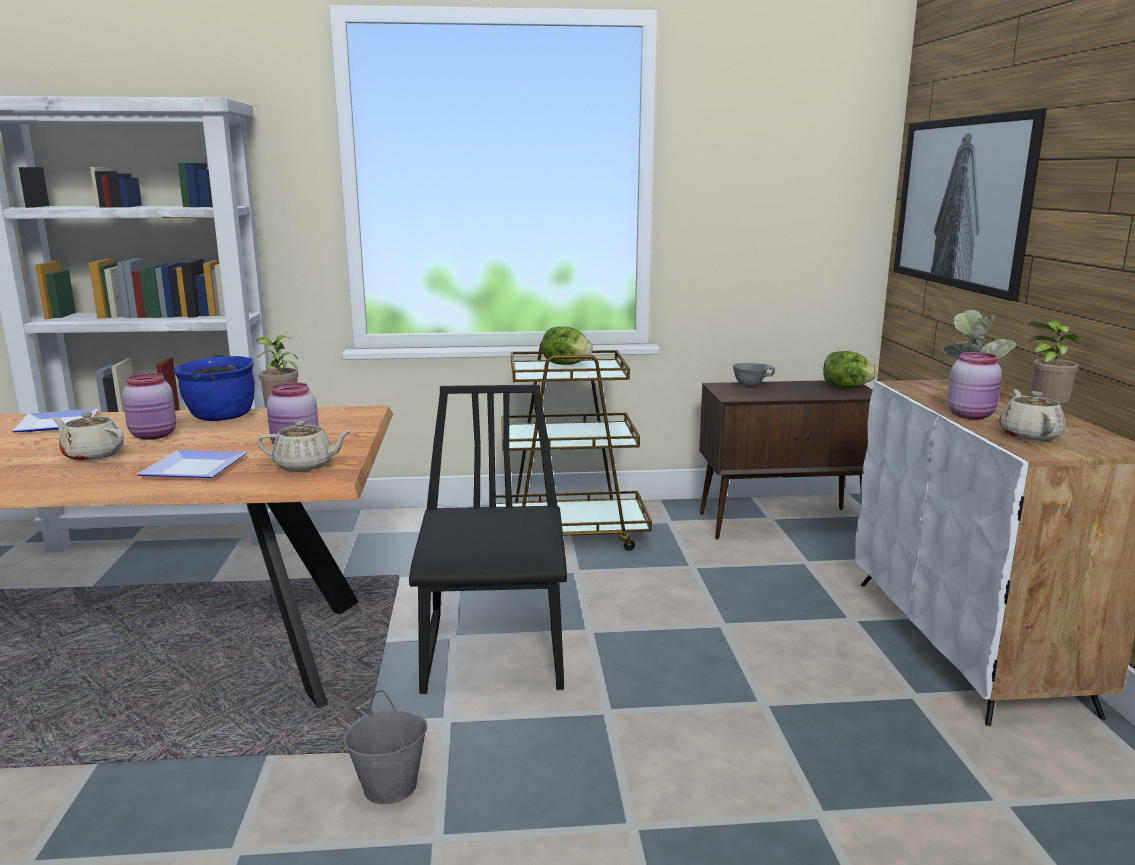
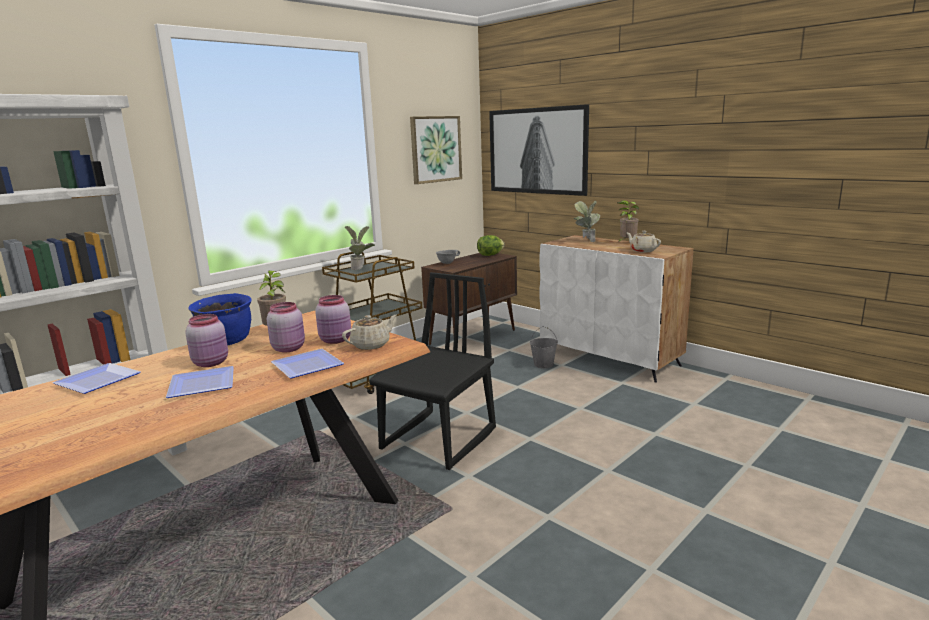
camera: 40 degrees left, 0 degrees up
(92, 455) = (204, 384): beige teapot -> plate
(391, 786) = (493, 512): grey bucket -> grey bucket (543, 364)
(496, 652) = (440, 440): black chair -> black chair turned 75 degrees clockwise
(566, 364) = (361, 268): lettuce -> potted plant
(782, 189) = (435, 149): none -> picture
(971, 415) = (608, 248): pink jar -> pink jar (289, 348)

